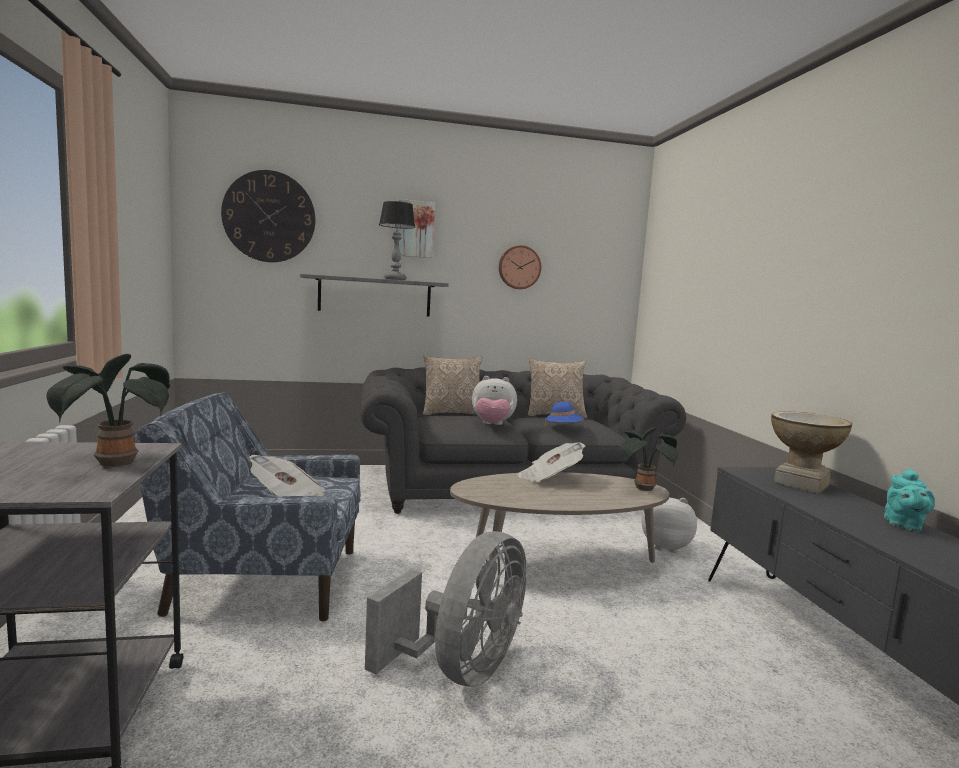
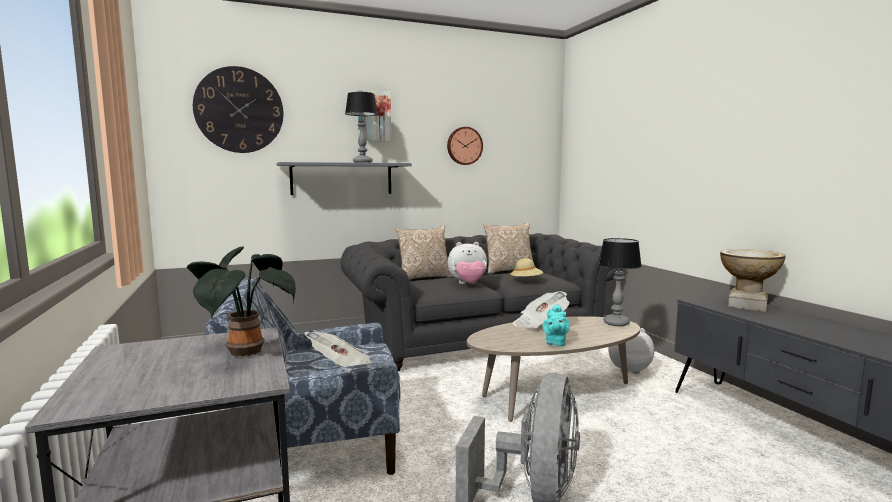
camera: 10 degrees left, 0 degrees up
(563, 428) = (526, 281): blue hat -> beige hat
(643, 488) = (616, 323): potted plant -> table lamp
(903, 525) = (842, 328): turquoise teapot -> turquoise teapot (555, 343)

